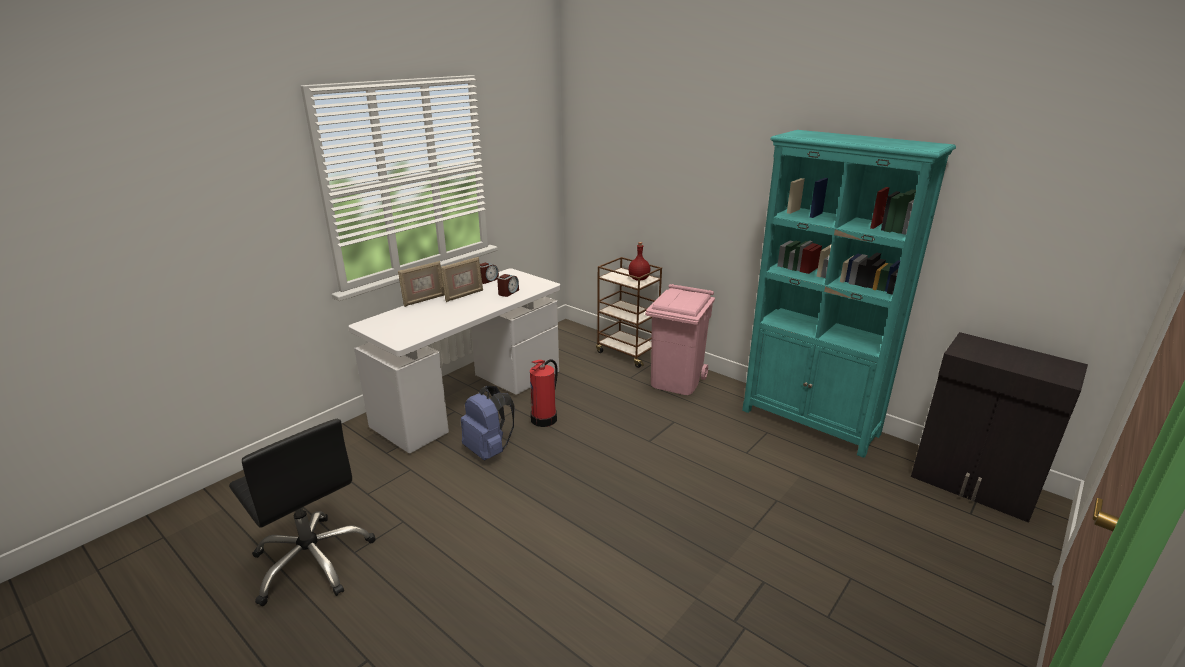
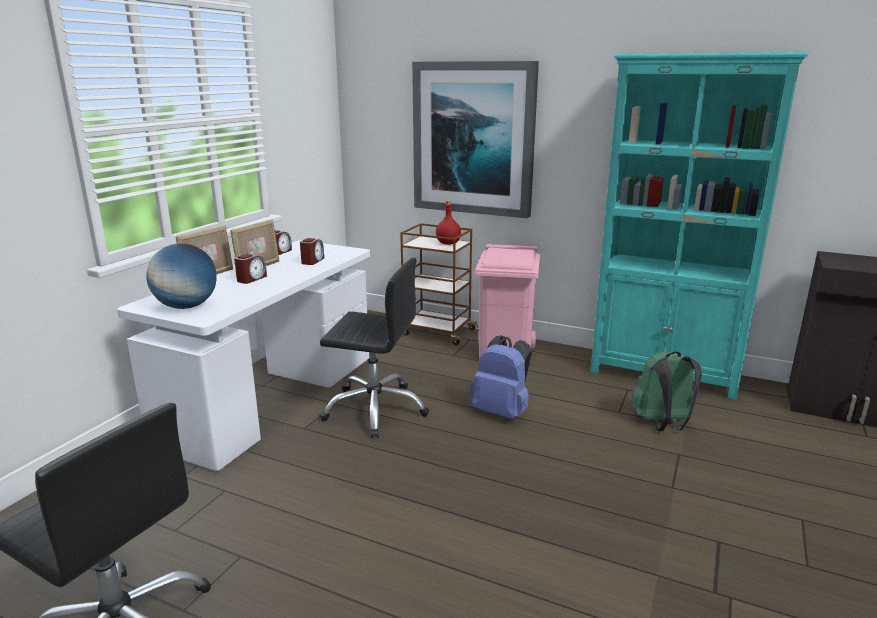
camera: 15 degrees left, 5 degrees down
(395, 329) = (186, 306): none -> globe
(453, 307) = (251, 279): none -> alarm clock
(489, 450) = (322, 453): blue backpack -> blue backpack (502, 412)
(544, 419) = (375, 409): fire extinguisher -> black office chair
(666, 189) = (474, 139): none -> picture
(779, 470) = (662, 424): none -> green backpack

